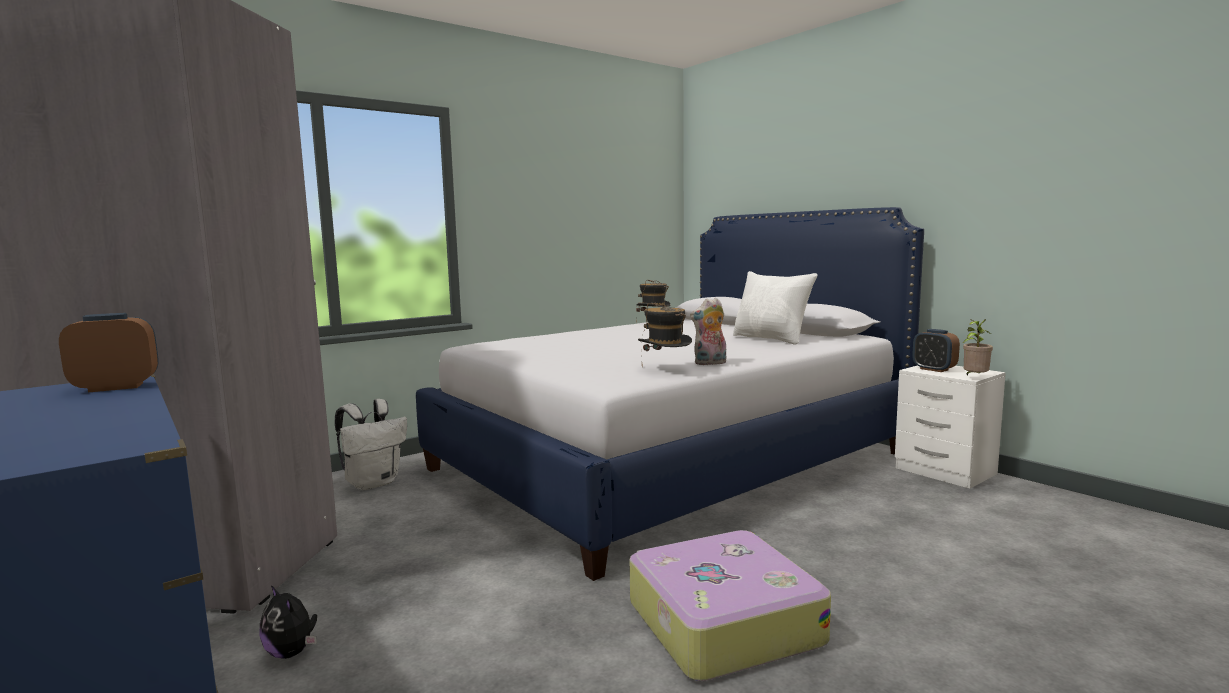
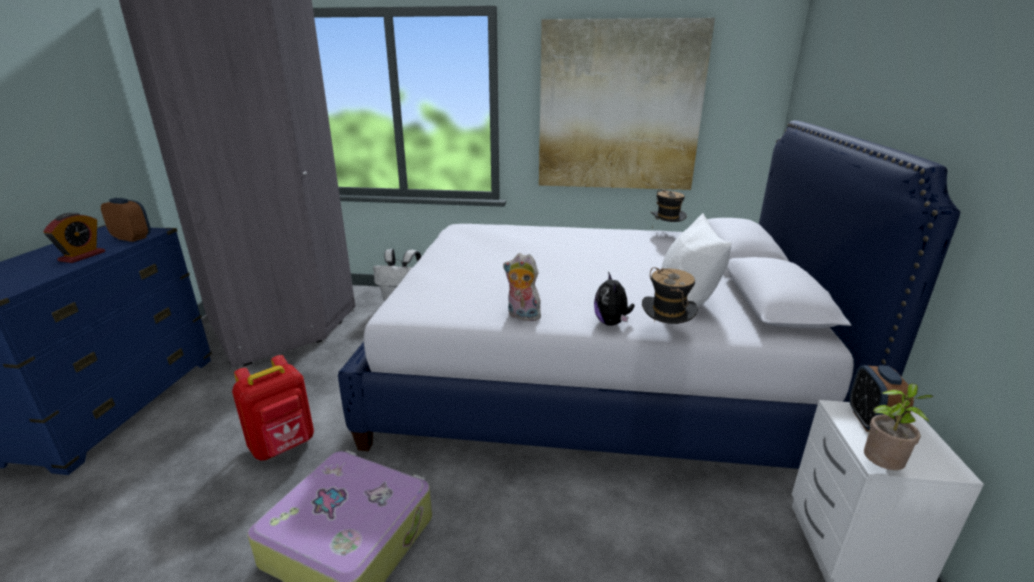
camera: 45 degrees right, 15 degrees up
(108, 407) = (82, 256): none -> alarm clock
(292, 652) = (206, 403): plush toy -> plush toy (611, 323)
(506, 620) = (284, 446): none -> red backpack
(569, 215) = (619, 107): none -> picture
(665, 369) = (468, 310): hat -> hat (665, 335)

